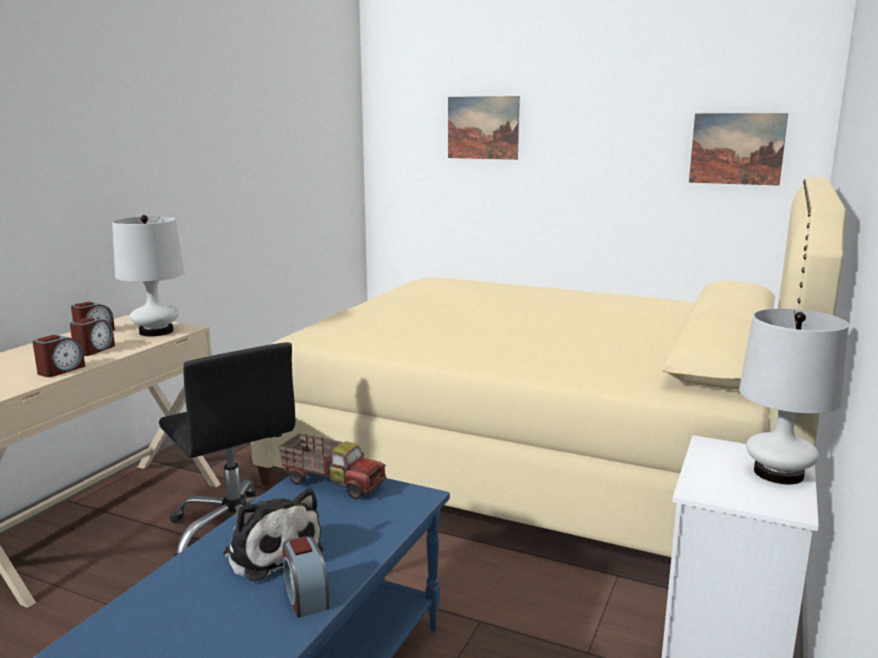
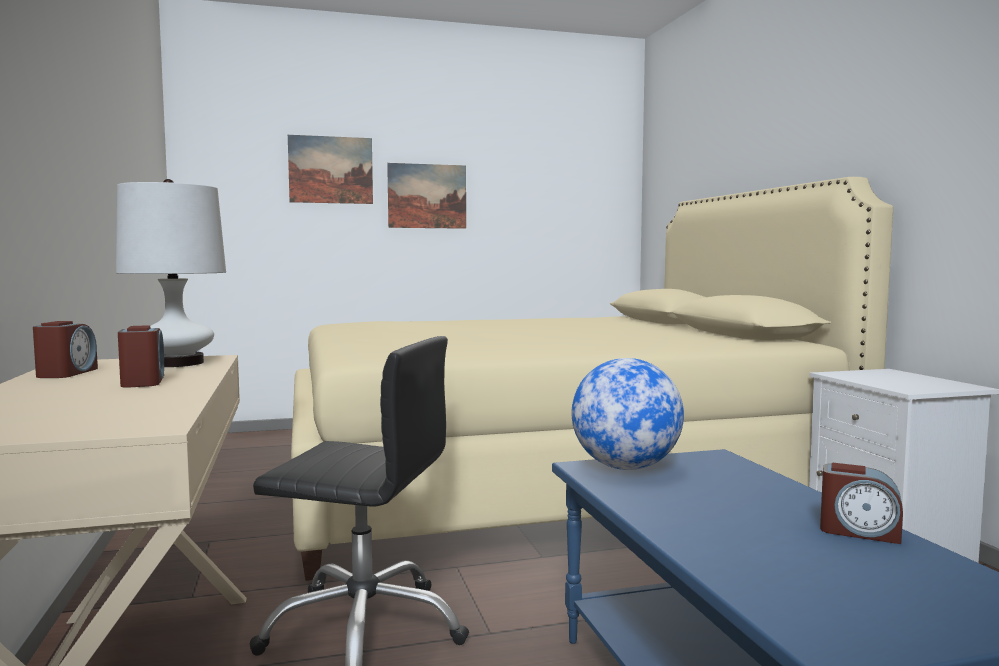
camera: 40 degrees left, 10 degrees down
(61, 370) = (168, 397): alarm clock -> none
(271, 551) = (735, 519): plush toy -> none
(333, 482) = (625, 468): toy truck -> globe
(736, 149) = (574, 194): picture -> picture (427, 196)
(778, 473) = (907, 376): white table lamp -> none

